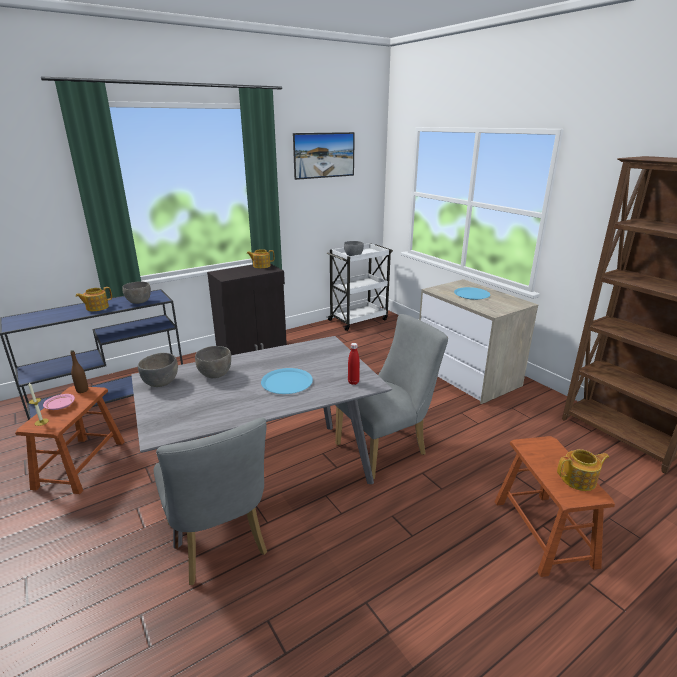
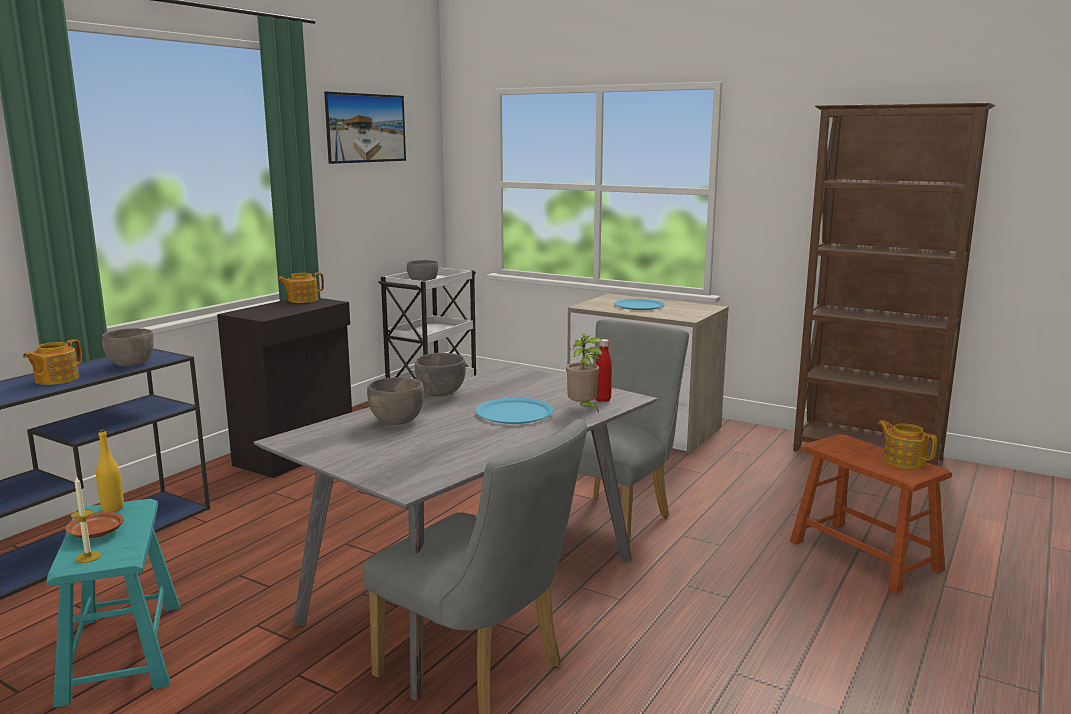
camera: 25 degrees left, 10 degrees down
(60, 406) = (96, 533): pink plate -> brown plate
(80, 464) = (122, 651): brown stool -> turquoise stool
(82, 390) = (112, 508): brown bottle -> yellow bottle
(161, 383) = (324, 442): grey bowl -> grey bowl (441, 393)
(331, 389) = (583, 409): none -> potted plant
(579, 480) = (903, 461): teapot -> teapot turned 90 degrees counterclockwise

